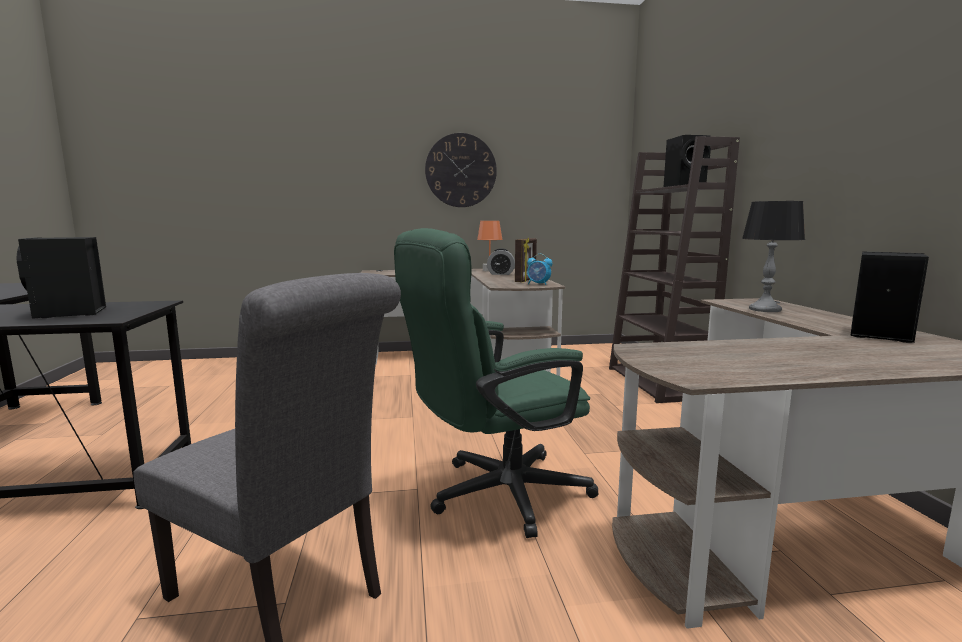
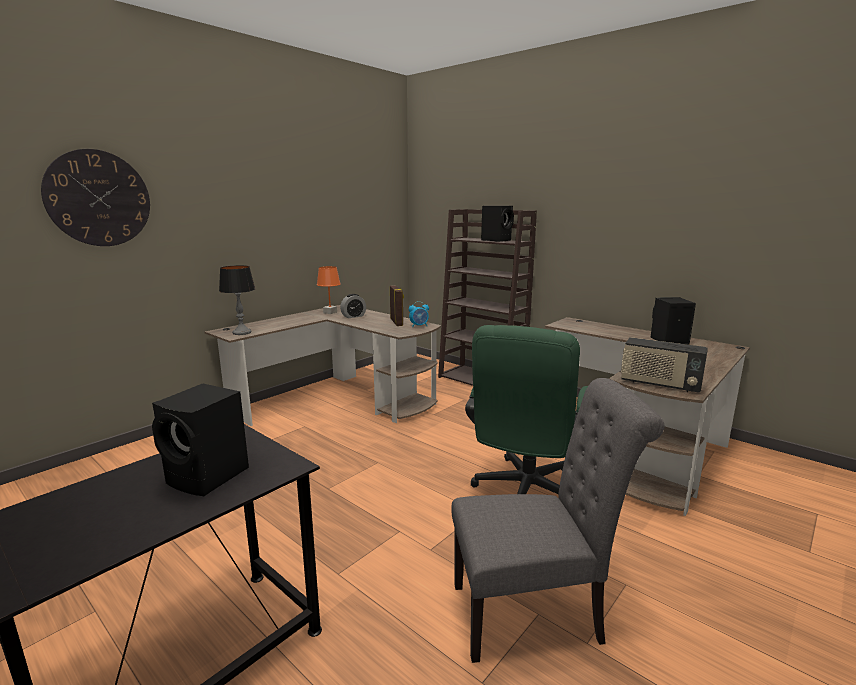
camera: 40 degrees left, 5 degrees up
(461, 170) = (288, 219): wall clock -> wall clock (98, 198)
(673, 362) = (659, 384): none -> radio
(764, 309) = (592, 329): table lamp -> table lamp (241, 332)

